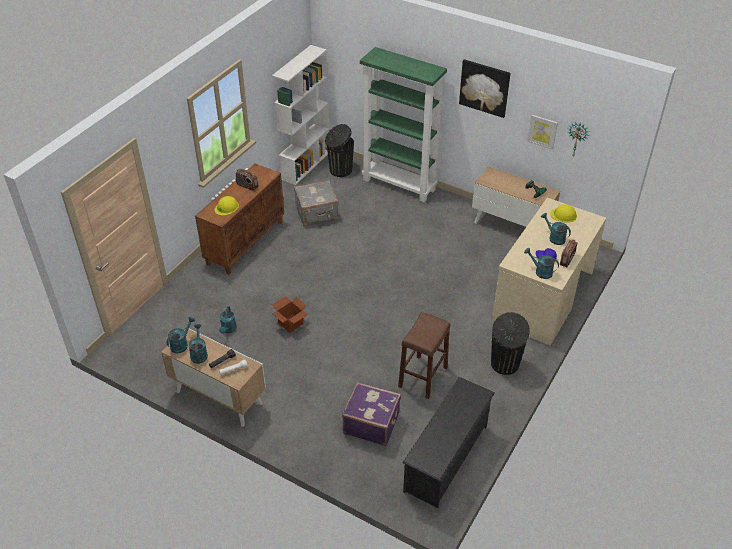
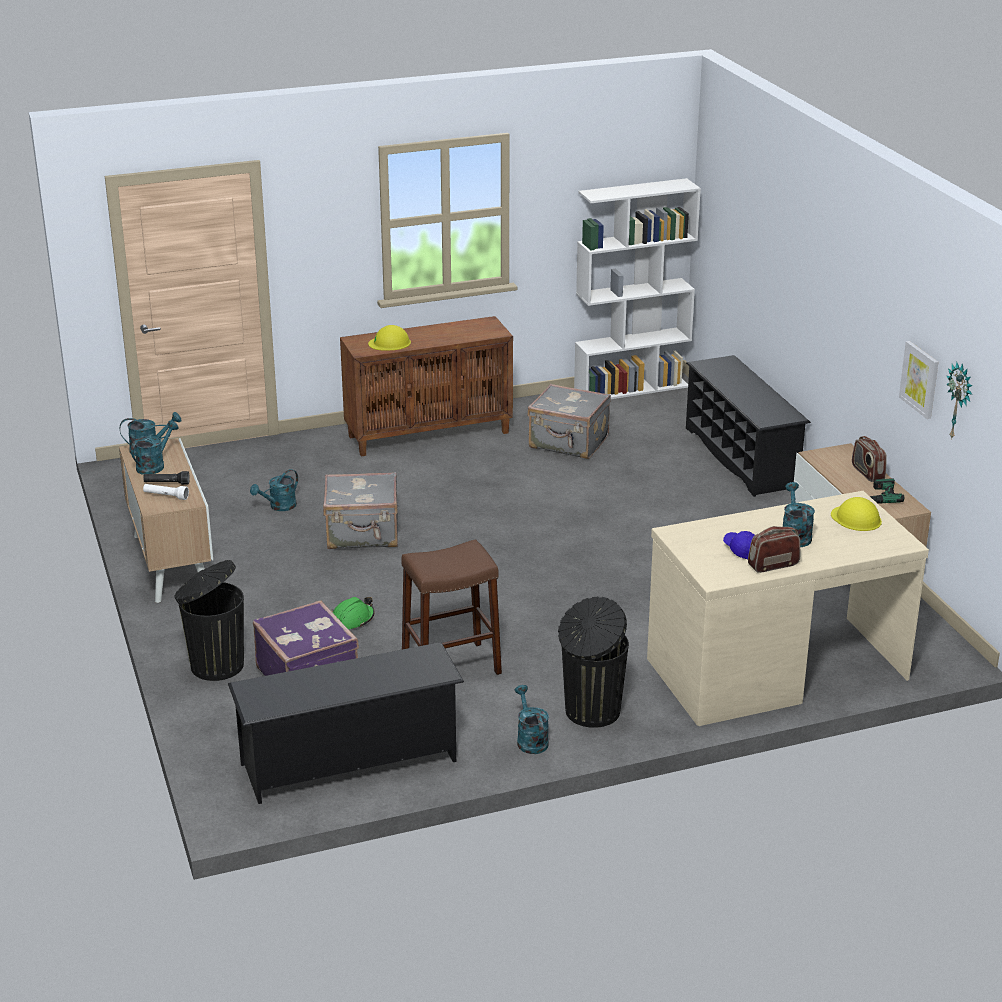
camera: 40 degrees right, 15 degrees down
(247, 186) = (448, 333): radio -> radio (867, 473)
(290, 323) = (363, 534): cardboard box -> grey suitcase
(340, 170) = (673, 410): black trash can -> black trash can (215, 665)
(349, 377) = (352, 620): none -> green hard hat
(399, 184) = (741, 457): green bookcase -> black shoe rack
(484, 88) = (860, 279): picture -> none
(540, 272) = (705, 560): turquoise watering can -> turquoise watering can (530, 740)

